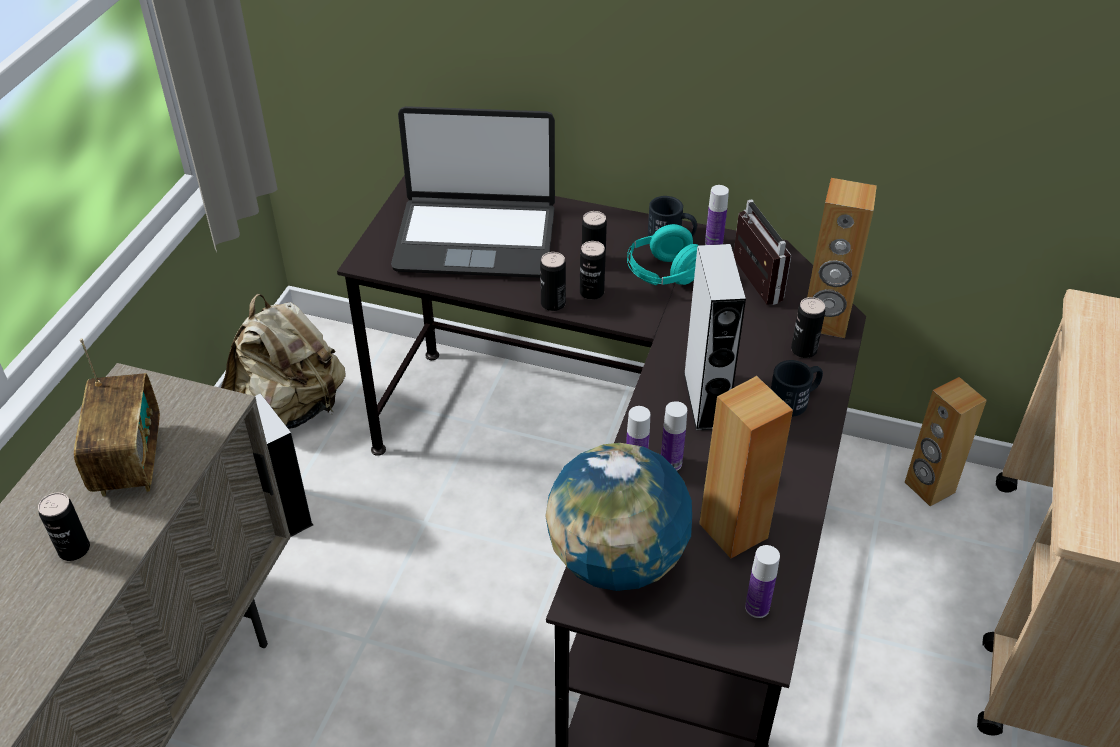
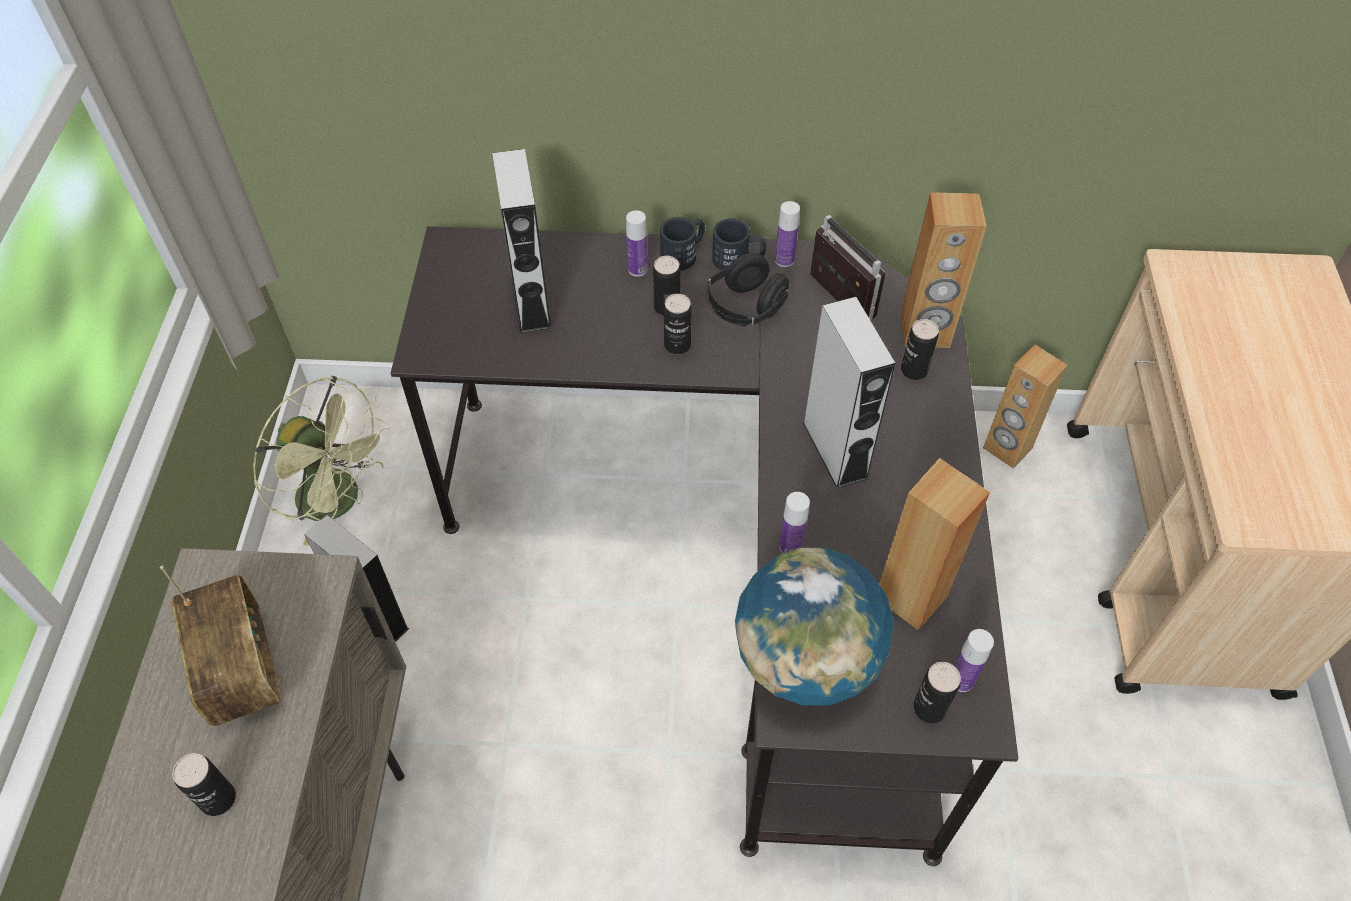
camera: 15 degrees left, 10 degrees up
(290, 409) = (340, 501): beige backpack -> green fan
(475, 238) = (531, 302): laptop -> grey speaker
(553, 304) = (641, 367): can -> can (929, 708)
(663, 274) = (745, 308): turquoise headphones -> black headphones
(671, 463) = (824, 533): bottle -> bottle (637, 269)
(795, 399) = (923, 430): black mug -> black mug (684, 253)

